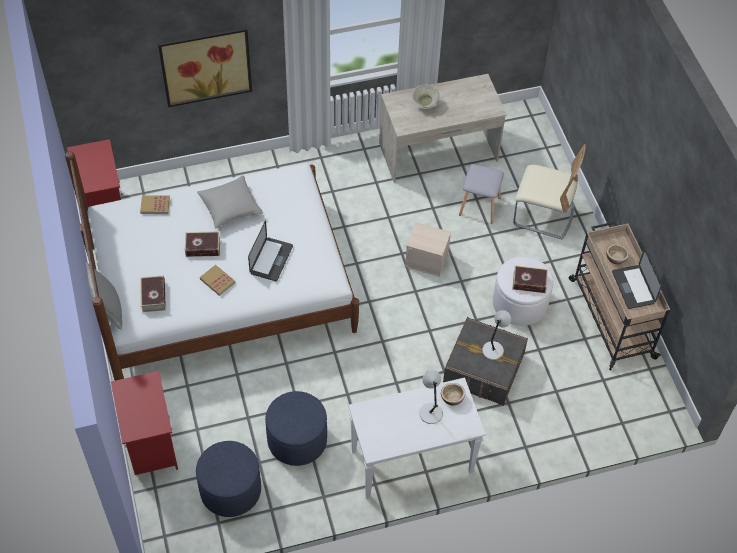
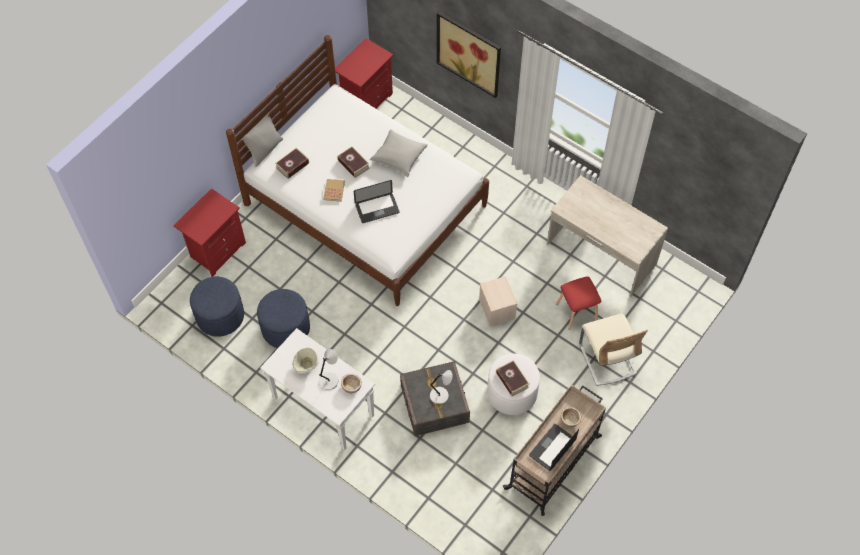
camera: 55 degrees right, 5 degrees up
(155, 205) = (363, 116): book -> none
(425, 104) = (597, 207): beige bowl -> beige bowl (306, 365)
(479, 206) = (576, 311): grey stool -> red stool

